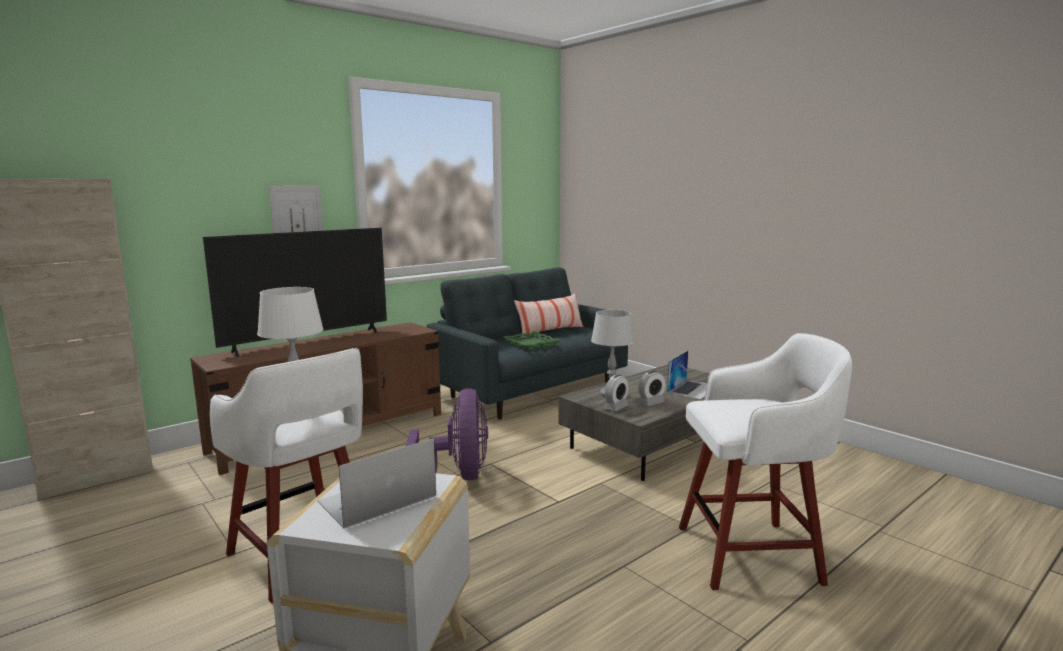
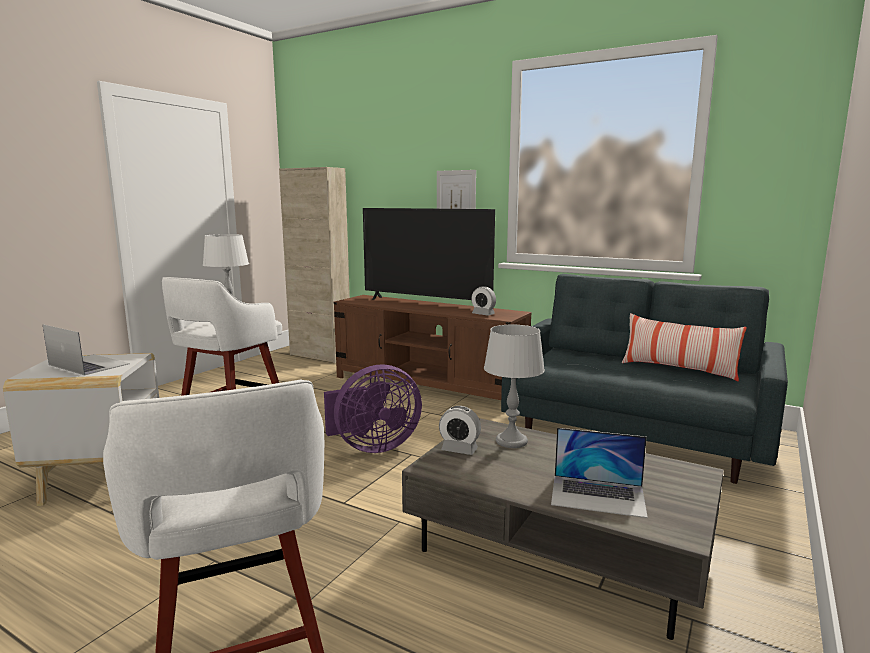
camera: 70 degrees right, 0 degrees up
(531, 344) = (600, 369): green tray -> none
(651, 403) = (498, 469): alarm clock -> alarm clock (483, 314)

